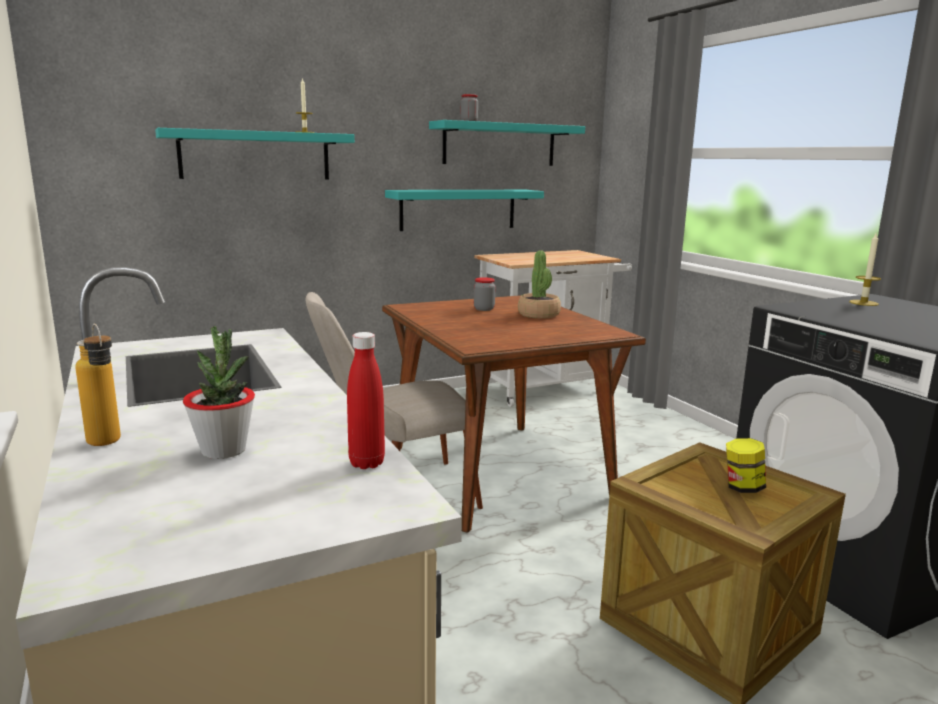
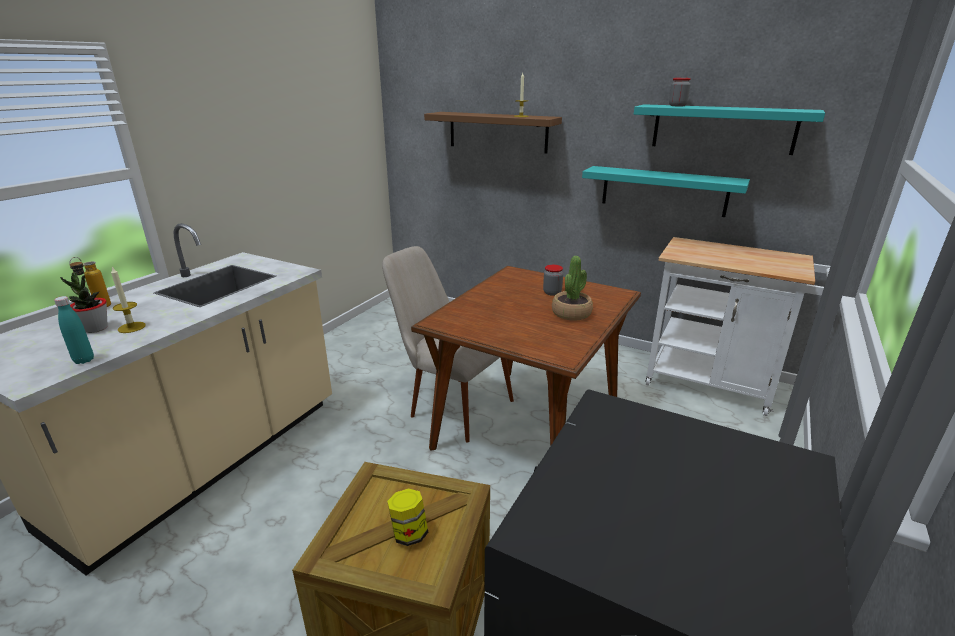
camera: 55 degrees right, 10 degrees up
(255, 155) = (497, 132): turquoise shelf -> brown shelf
(366, 463) = (84, 360): red bottle -> turquoise bottle
(863, 303) = (735, 456): candle -> candle (131, 327)

